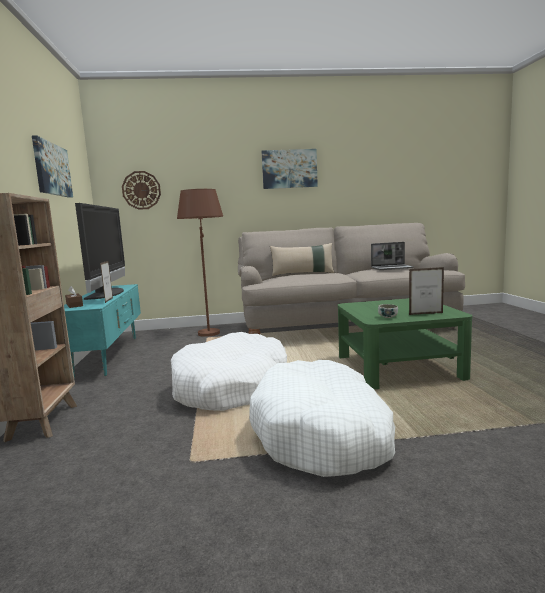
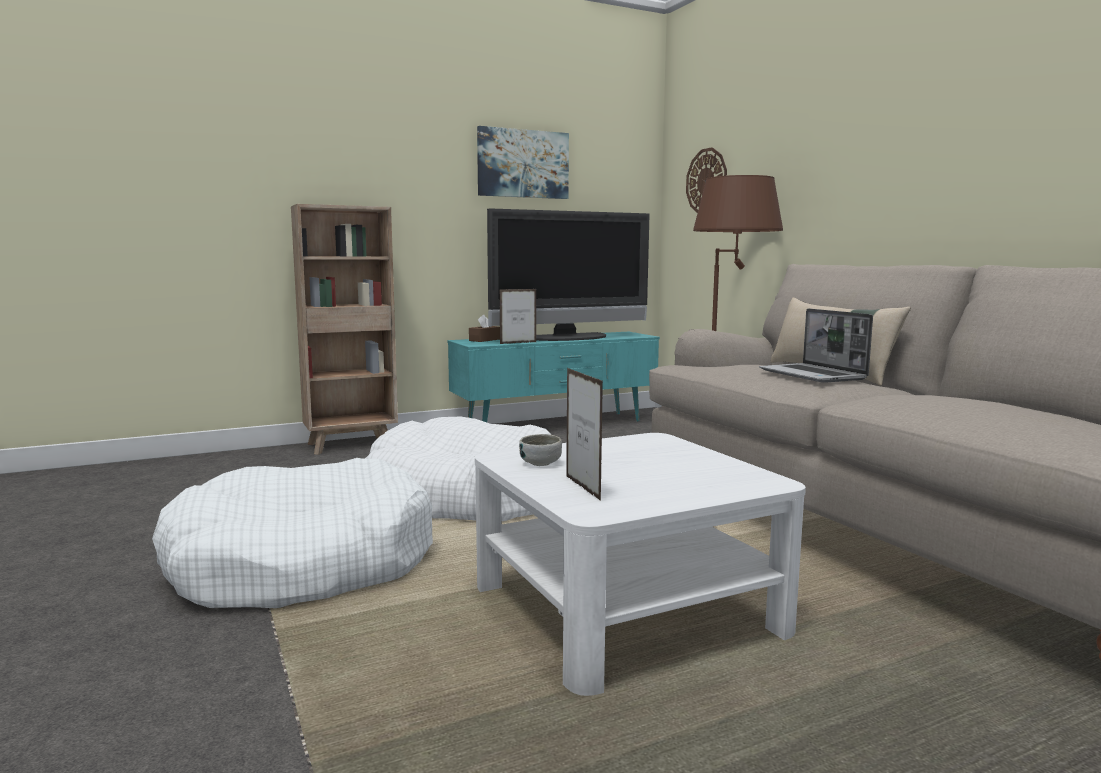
camera: 70 degrees right, 0 degrees up
(289, 169) = (942, 111): picture -> none
(392, 268) = (984, 407): laptop -> laptop (813, 375)
(398, 367) = (627, 609): green coffee table -> white coffee table

